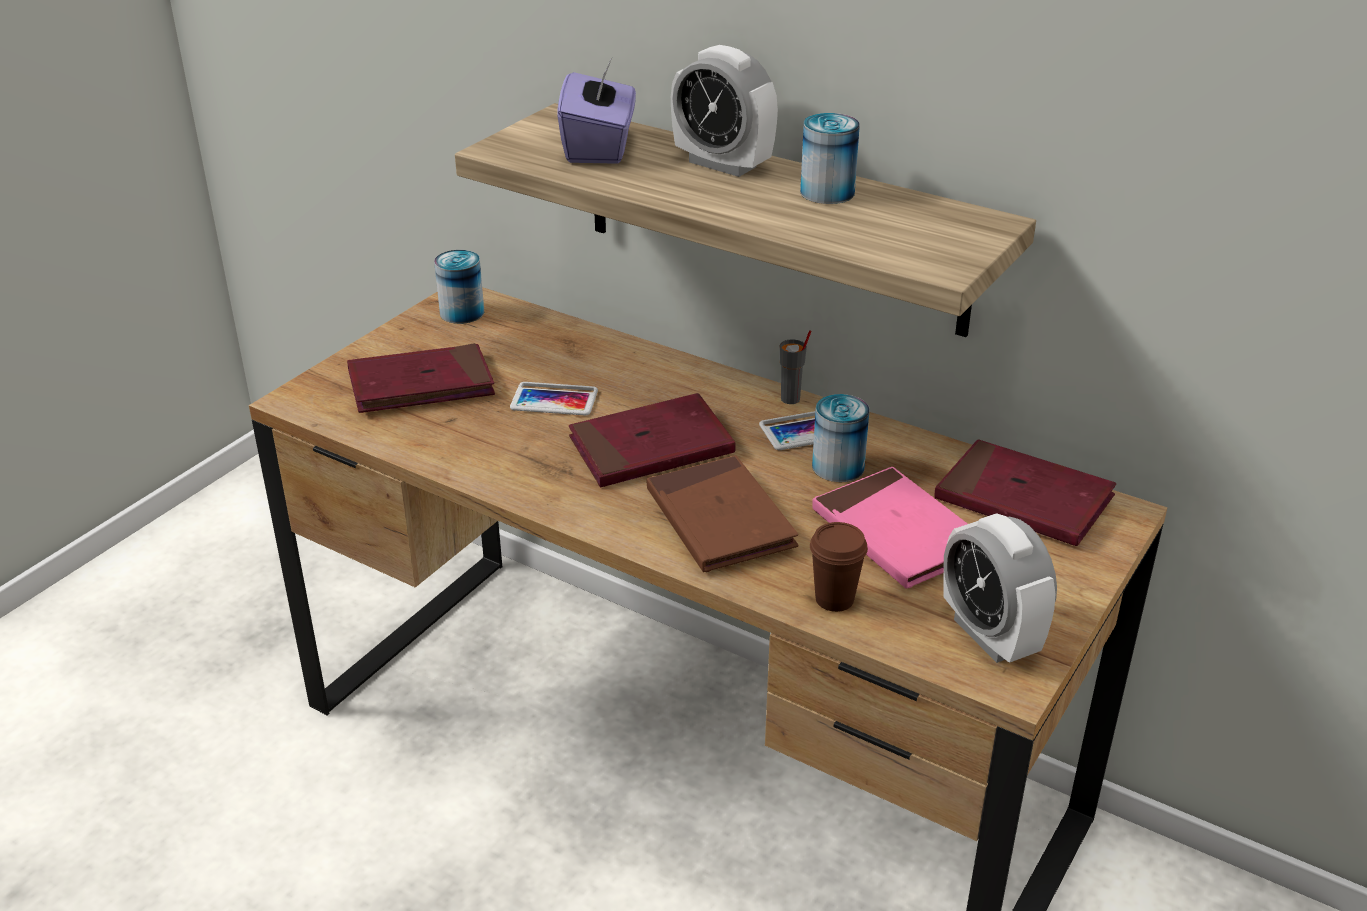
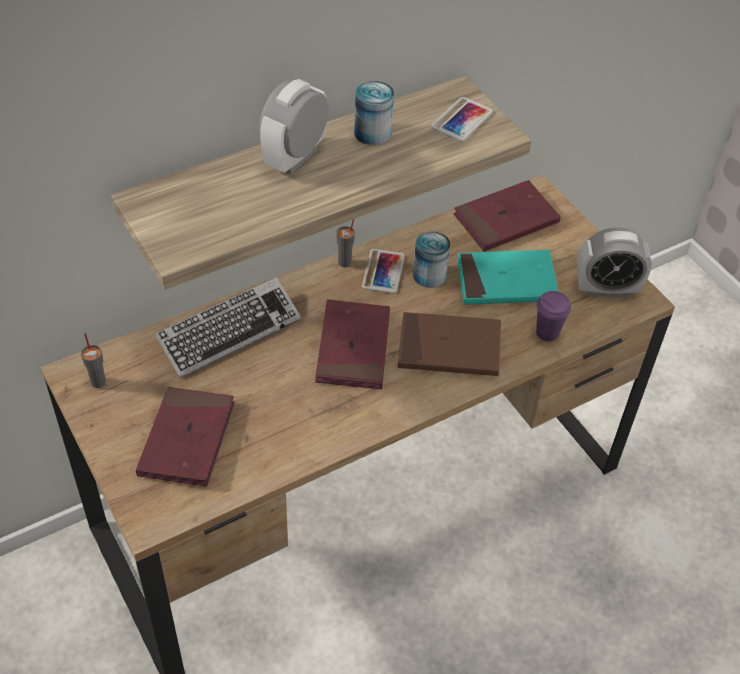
camera: 65 degrees left, 15 degrees up
(462, 312) = (98, 382): can -> grey cup
(554, 400) = (262, 373): phone -> phone (461, 120)
(599, 147) = (219, 201): purple tissue box -> none
(599, 360) = (229, 332): none -> keyboard
(722, 164) = (295, 157): alarm clock -> alarm clock turned 150 degrees clockwise
(834, 599) = (547, 333): brown cup -> purple cup
(897, 534) = (506, 281): pink book -> turquoise book

